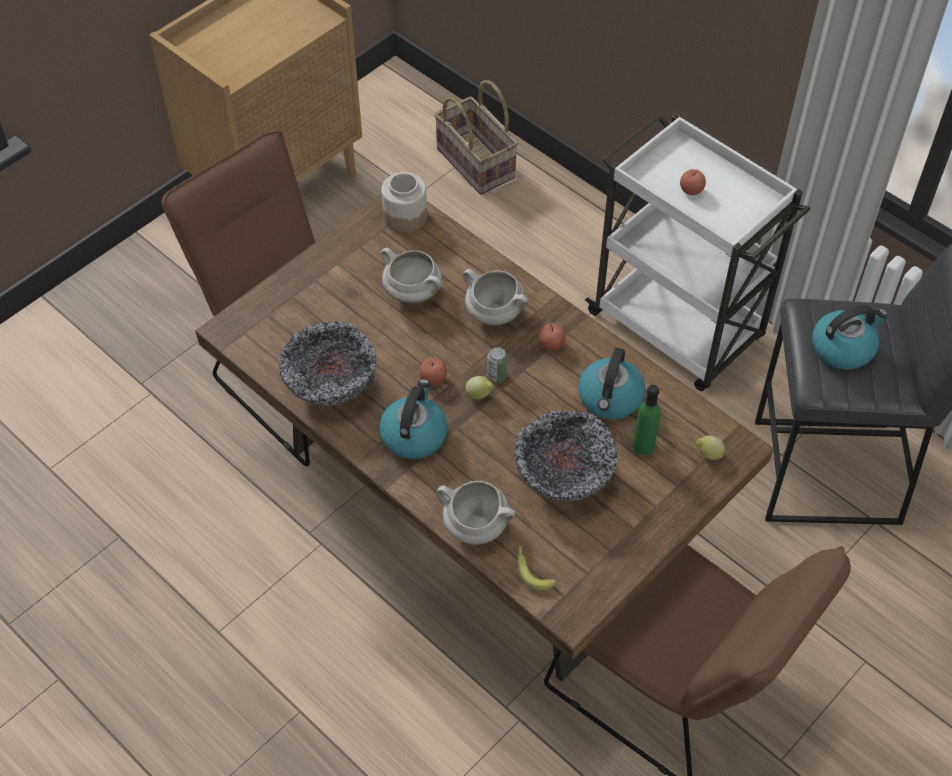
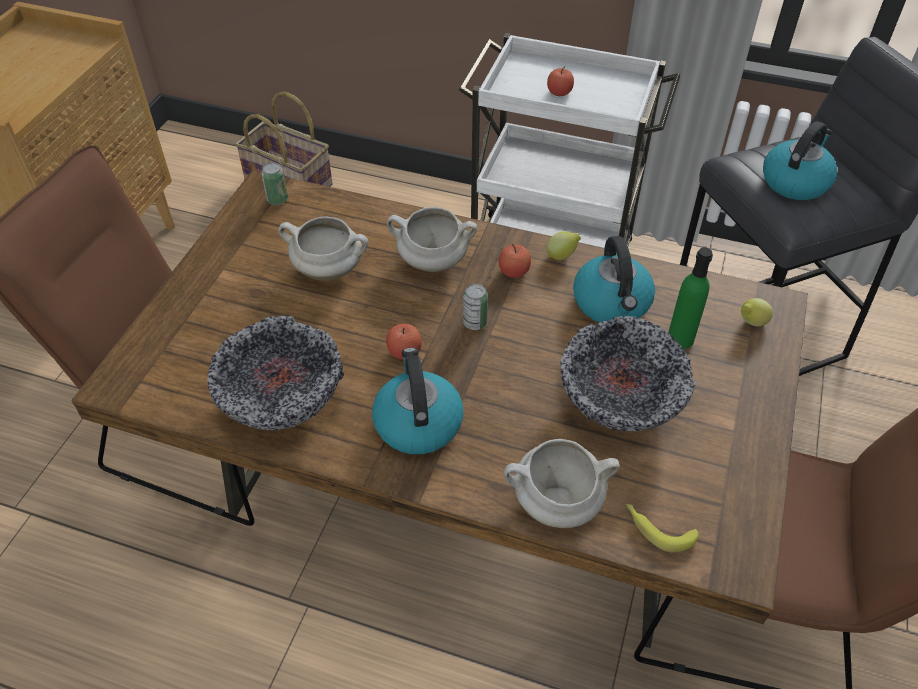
camera: 25 degrees left, 5 degrees down
(404, 216) = (277, 200): jar -> can
(479, 395) = (468, 350): lemon -> lemon (562, 256)

